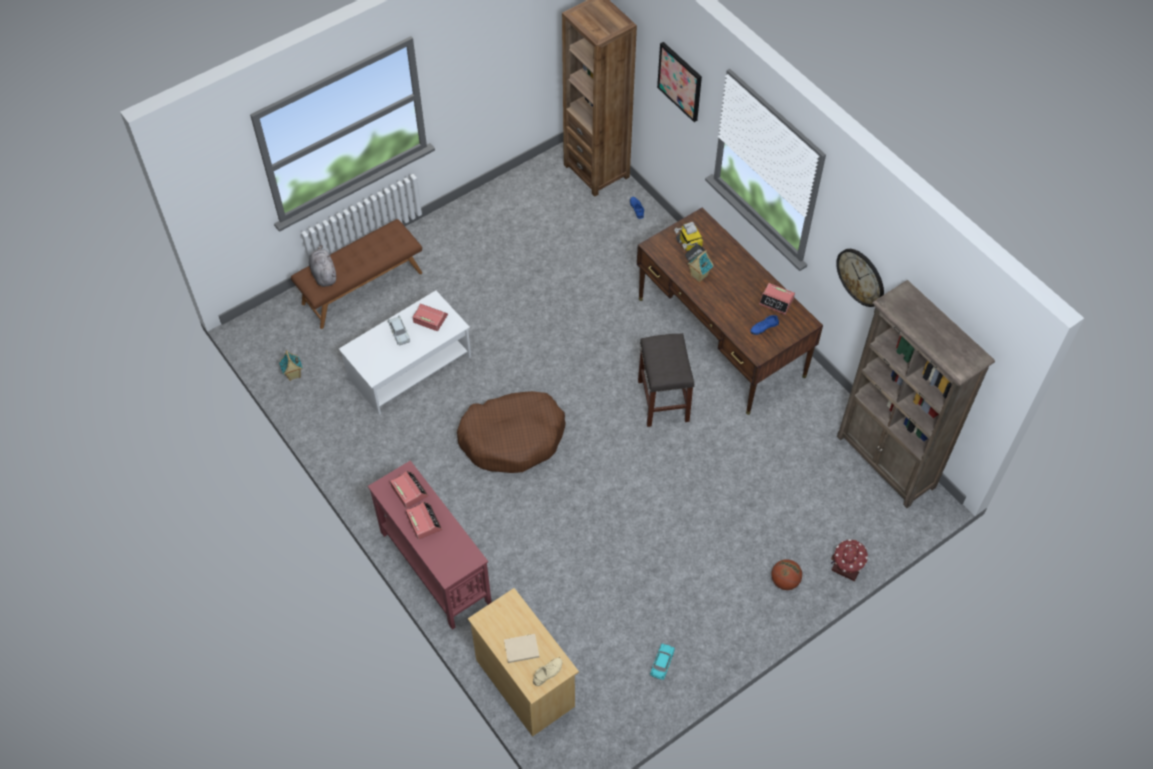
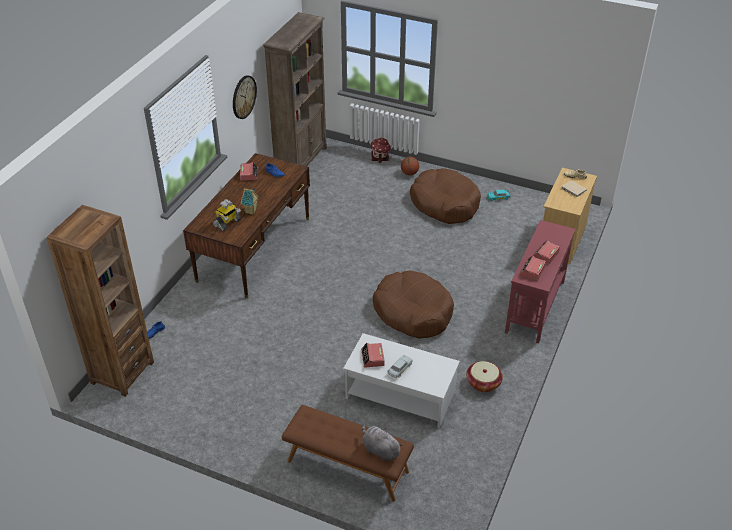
camera: 120 degrees left, 15 degrees down
(293, 375) = (466, 463): toy house -> none
(323, 274) = (379, 450): grey plush toy -> grey plush toy turned 90 degrees clockwise
(369, 445) = (483, 383): none -> basket
(662, 400) = (326, 256): grey stool -> none
(680, 81) = (122, 186): picture -> none
(688, 585) = (445, 204): none -> brown dog bed

